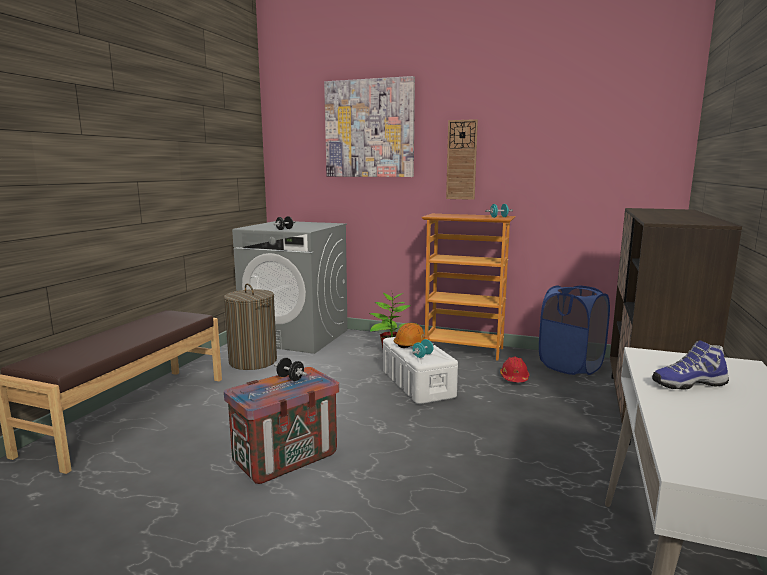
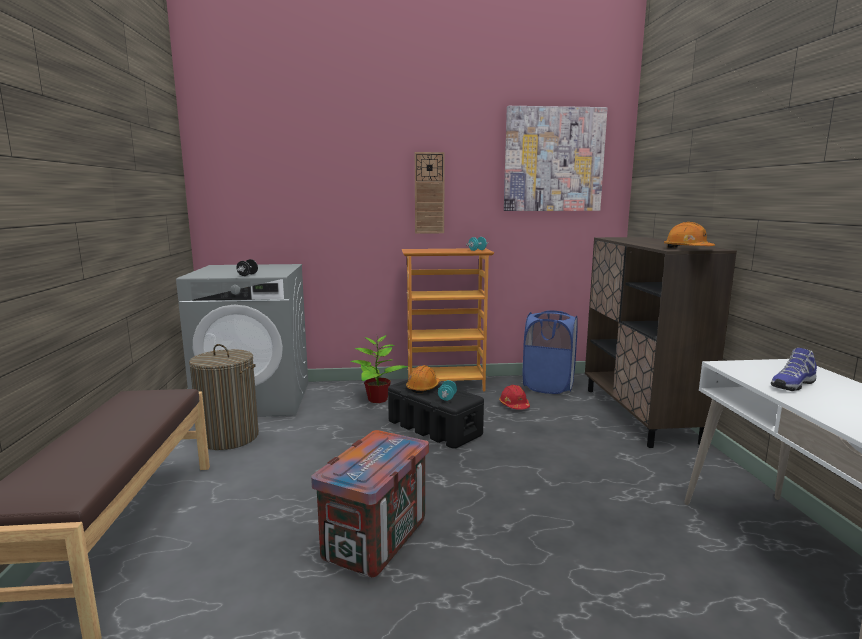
camera: 25 degrees left, 0 degrees up
(290, 378) = (374, 447): black dumbbell -> none
(369, 129) = (325, 158): picture -> picture (553, 160)
(418, 384) = (435, 428): white storage box -> black storage box
(680, 222) = (687, 249): none -> orange hard hat

